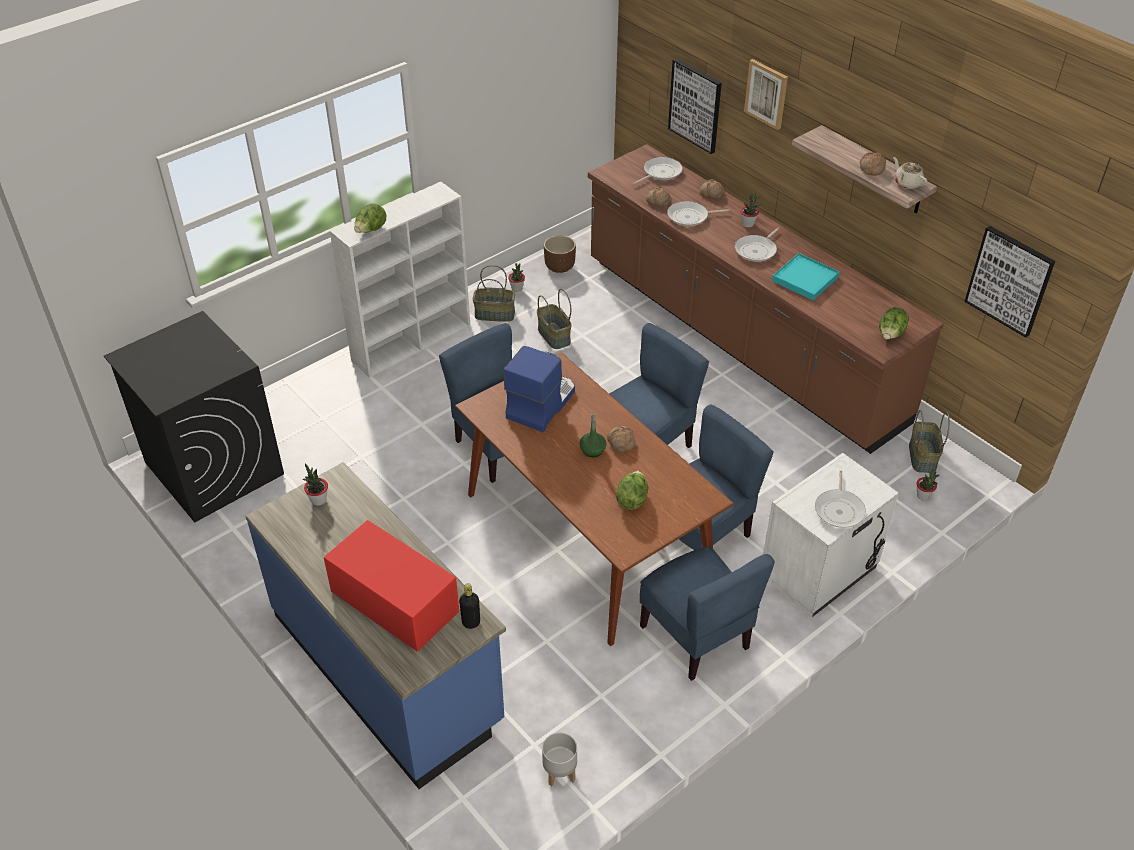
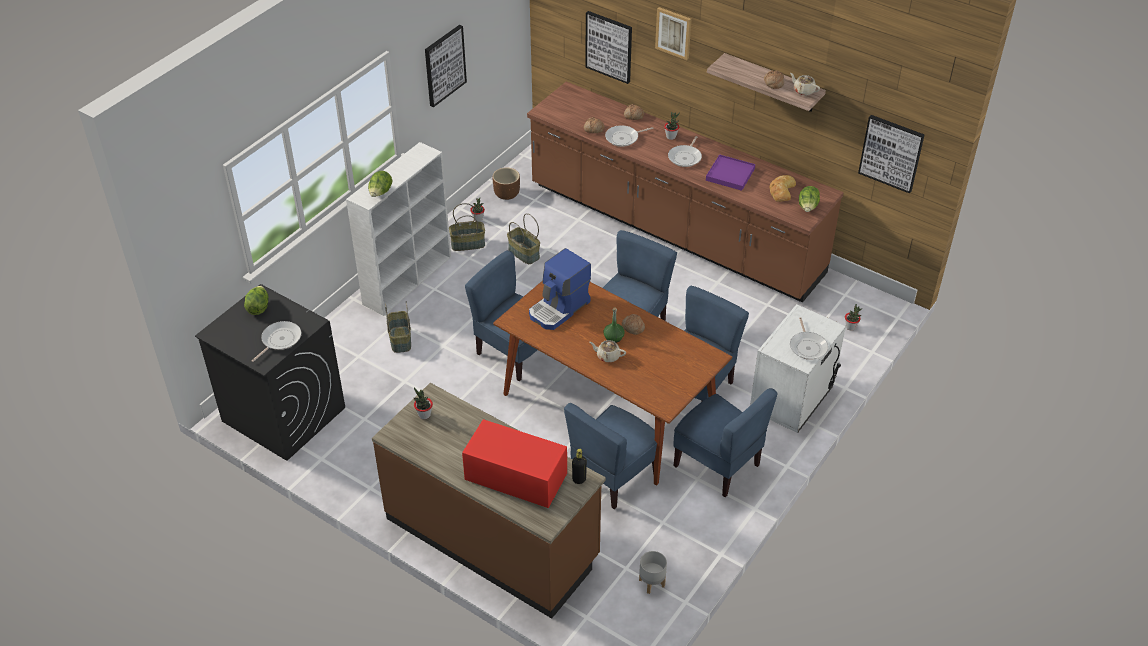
camera: 15 degrees left, 0 degrees up
(388, 668) = (492, 538): blue counter -> brown counter
(488, 96) = (444, 65): none -> picture
(540, 403) = (559, 309): coffee machine -> coffee machine turned 150 degrees counterclockwise
(561, 623) = (613, 476): none -> blue chair
(576, 472) = (607, 356): none -> beige teapot
(632, 499) = (657, 368): lettuce -> lettuce (258, 307)
(660, 173) = (586, 104): frying pan -> frying pan (279, 340)
(805, 279) = (730, 174): turquoise tray -> purple tray
(863, 309) = (781, 191): none -> bread
(921, 456) = (840, 297): basket -> basket (399, 339)

